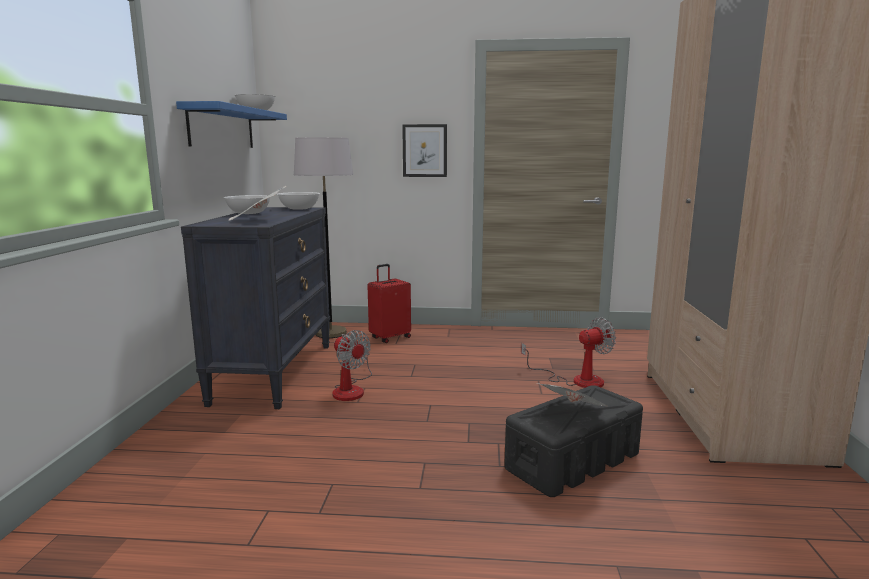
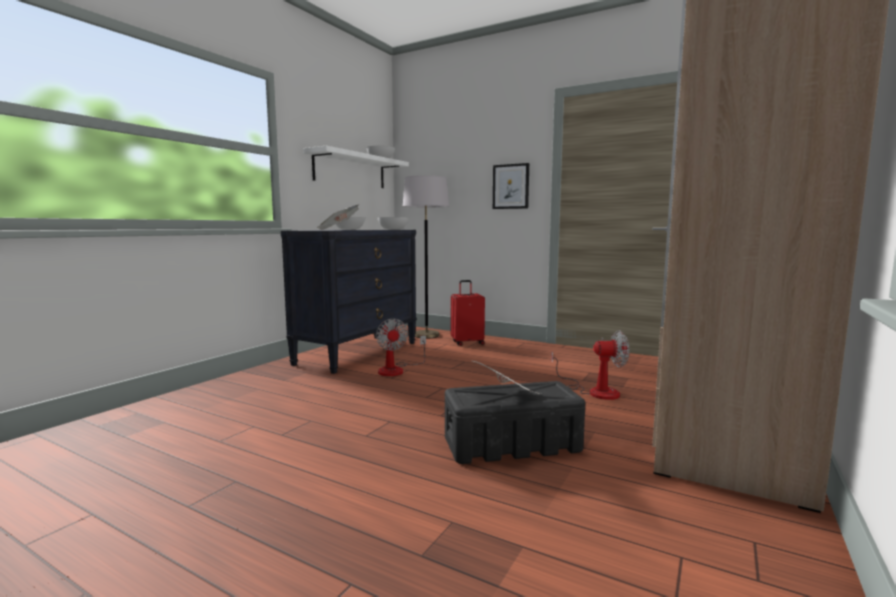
camera: 25 degrees right, 5 degrees down
(222, 128) = (350, 170): blue shelf -> white shelf

